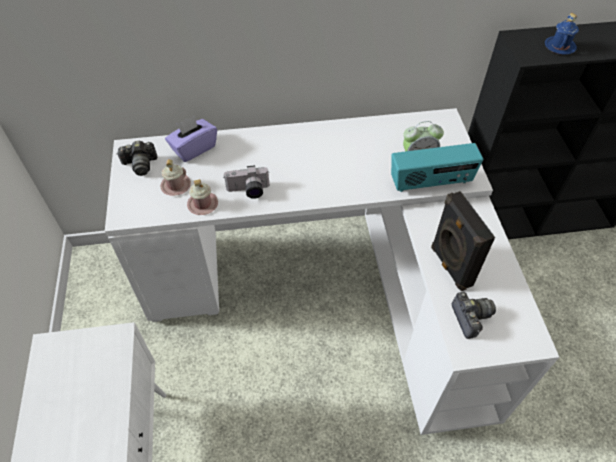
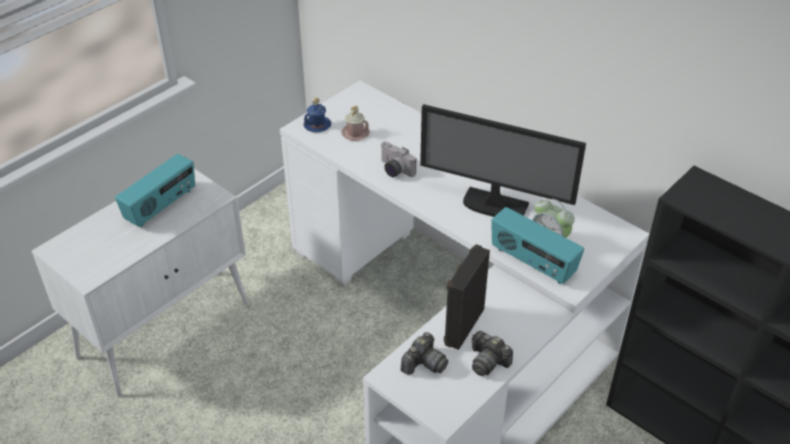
camera: 50 degrees right, 10 degrees down
(75, 395) = (161, 206): none -> radio
(140, 164) = (353, 106): camera -> camera (488, 361)
(194, 148) = (400, 119): purple tissue box -> none
(203, 204) = (354, 156): pink mug -> none
(352, 162) = (494, 206): none -> monitor
(559, 47) = (725, 209): blue mug -> blue mug (317, 125)

